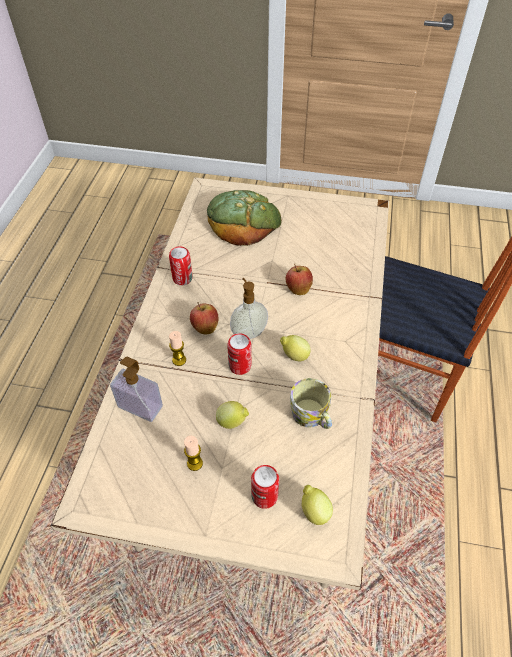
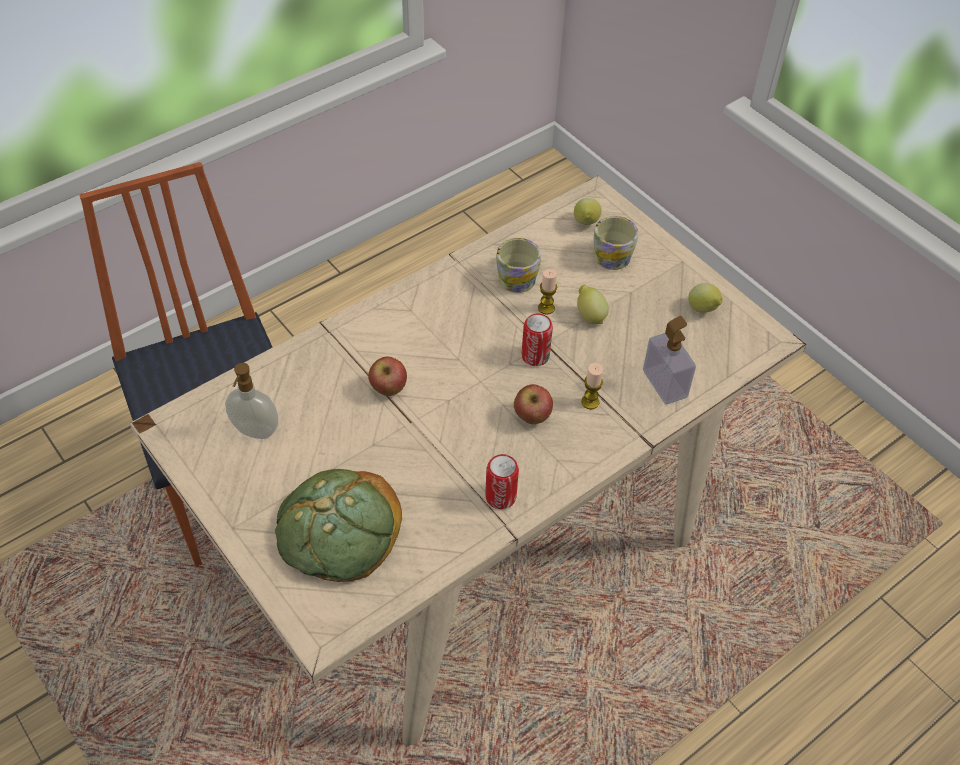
camera: 140 degrees left, 0 degrees up
(195, 463) = (651, 308): candle -> candle (546, 308)
(248, 333) = (493, 380): soap dispenser -> soap dispenser (255, 431)
(264, 496) = (614, 254): can -> mug
(294, 356) = (474, 330): lemon -> lemon (703, 310)

